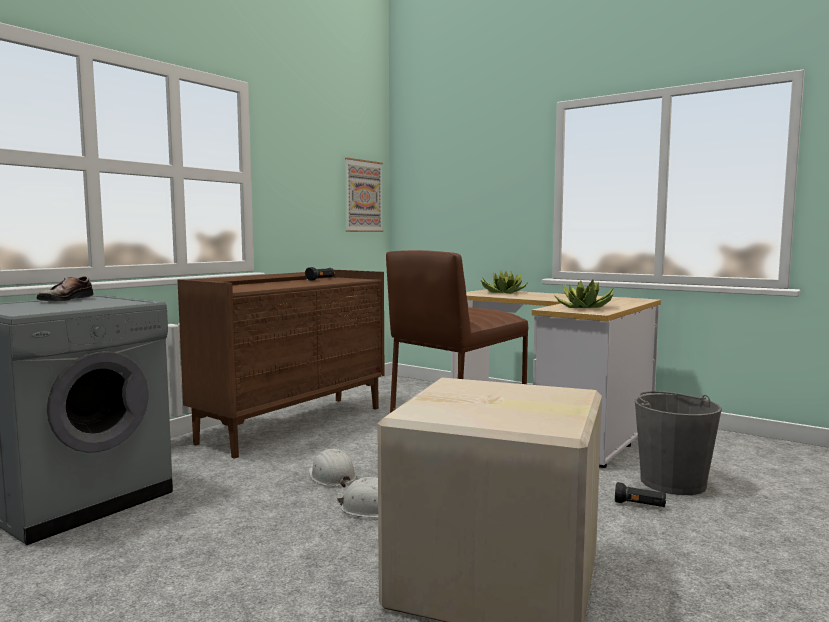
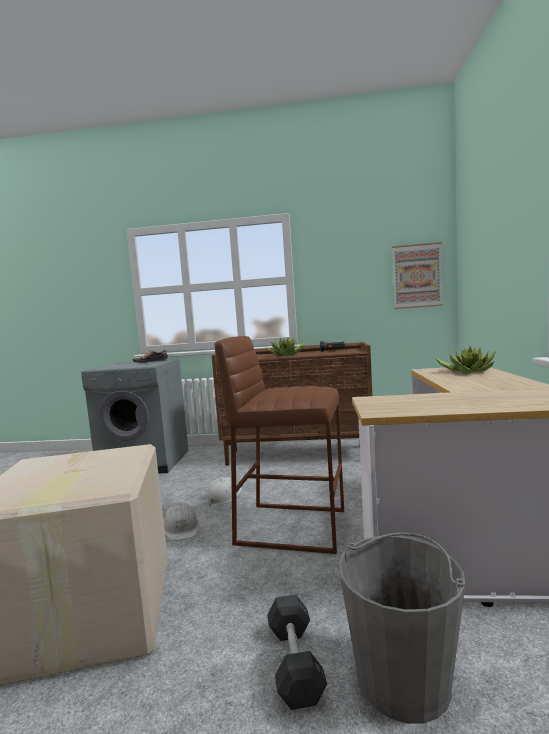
camera: 60 degrees right, 0 degrees up
(585, 307) = (410, 403): potted plant -> potted plant (288, 355)
(640, 505) = (295, 663): black flashlight -> grey dumbbell

